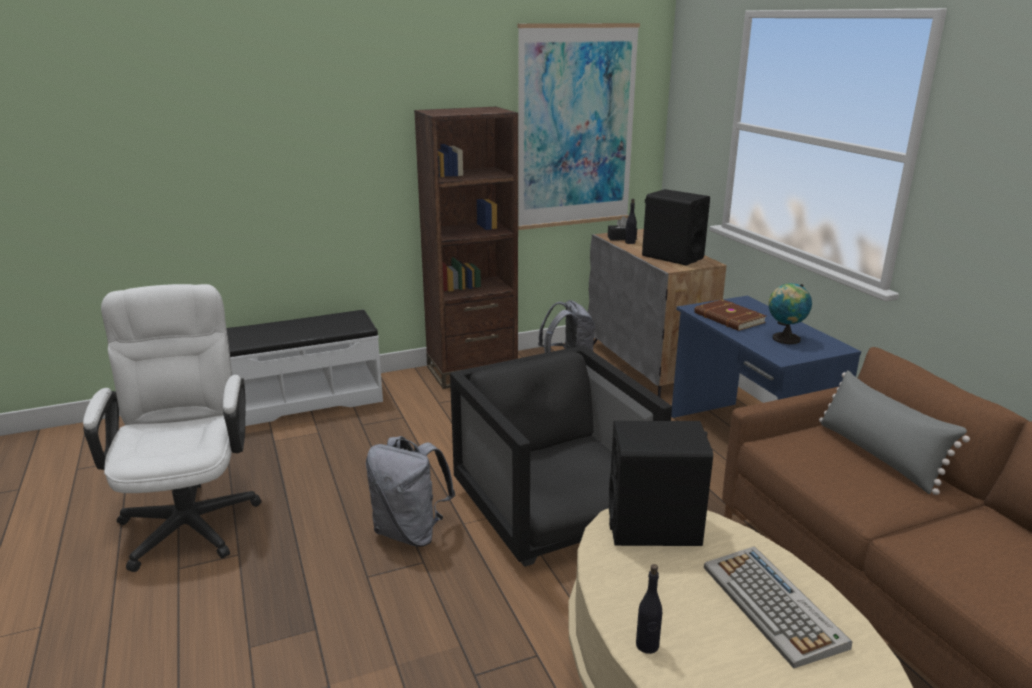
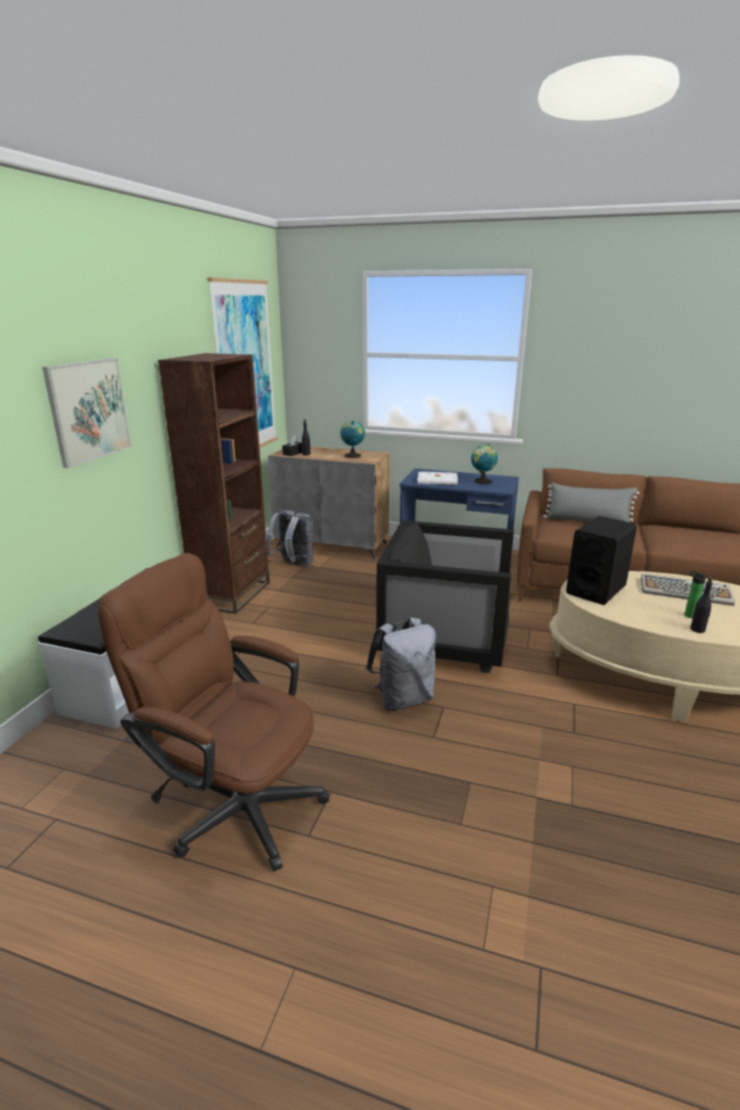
camera: 50 degrees left, 0 degrees up
(191, 516) = (234, 803): white office chair -> brown office chair
(312, 150) = (89, 410): none -> picture
(672, 257) = (352, 455): black speaker -> globe
(688, 626) = (688, 615): none -> bottle
(728, 318) = (437, 481): brown book -> white book

